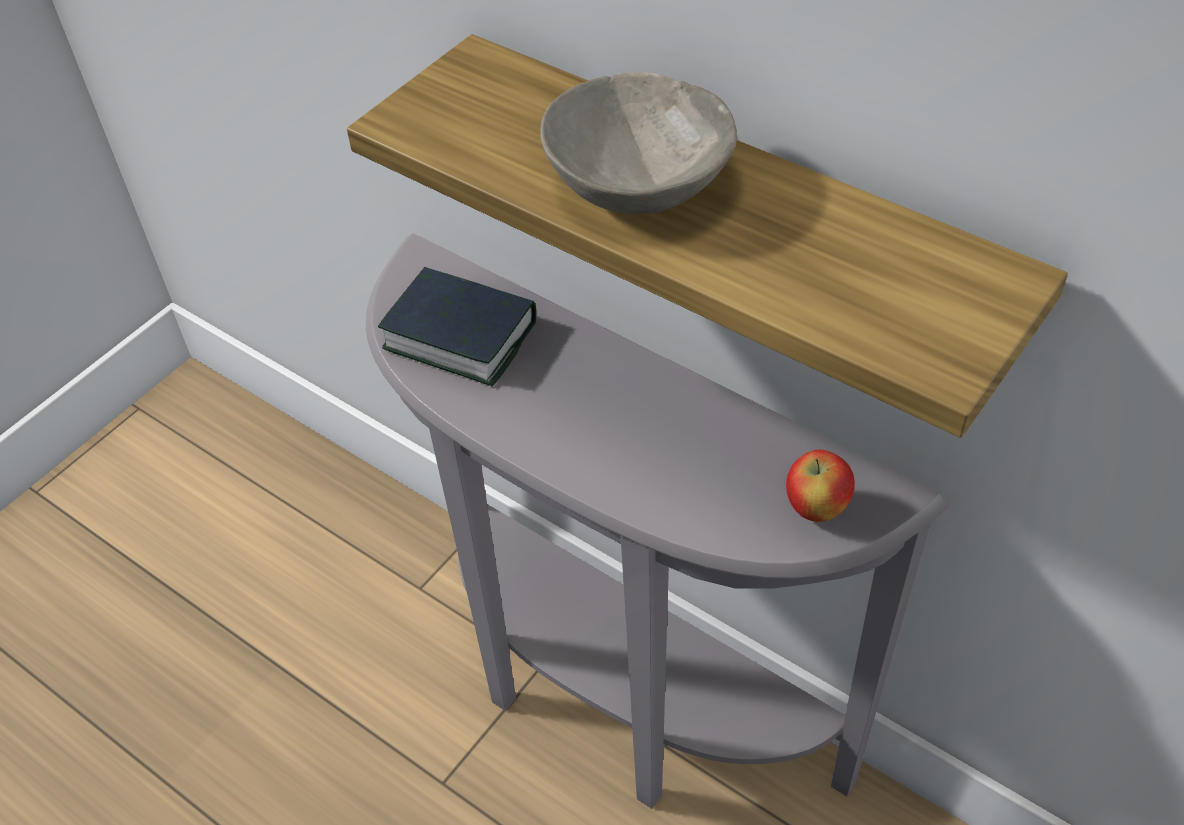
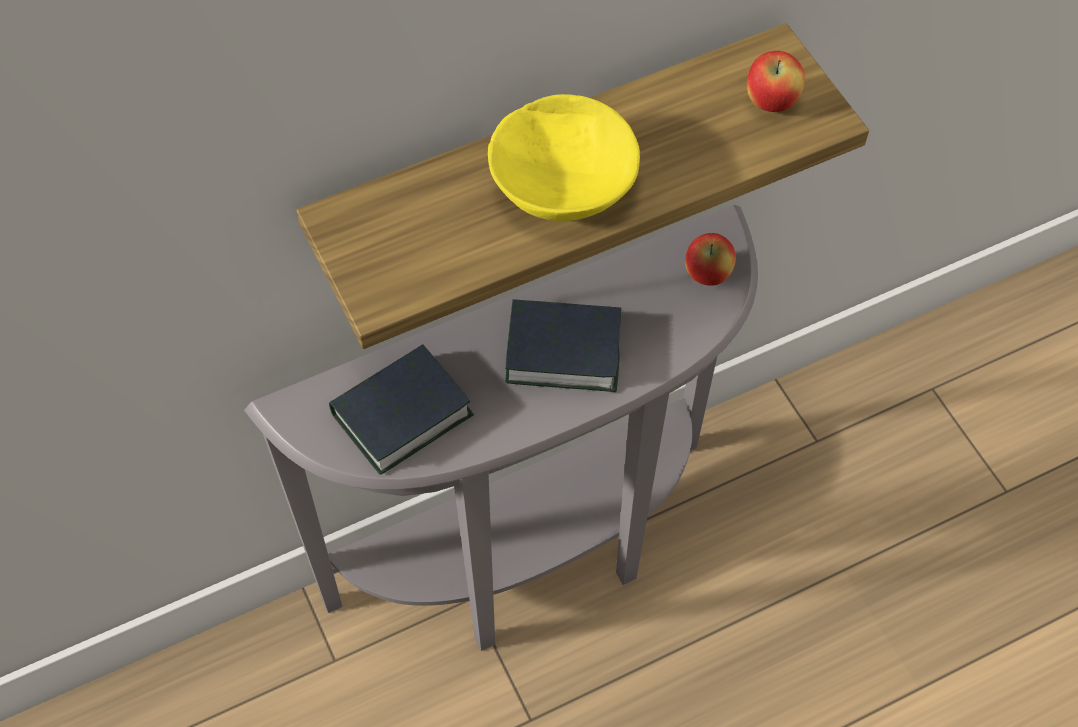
camera: 65 degrees left, 10 degrees up
(619, 424) = (563, 351): none -> book
(635, 184) = (560, 187): grey bowl -> yellow bowl
(920, 304) = (771, 102): none -> apple

